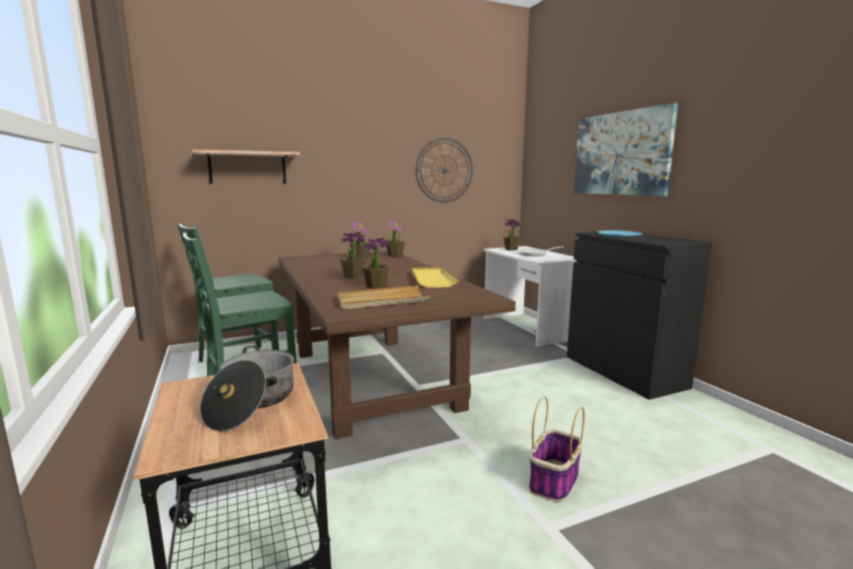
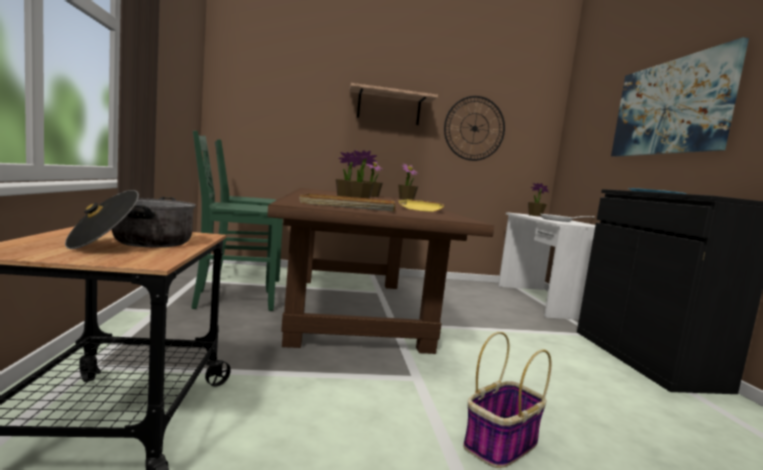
camera: 15 degrees right, 5 degrees down
(247, 168) = (286, 104): shelf -> shelf (389, 108)

